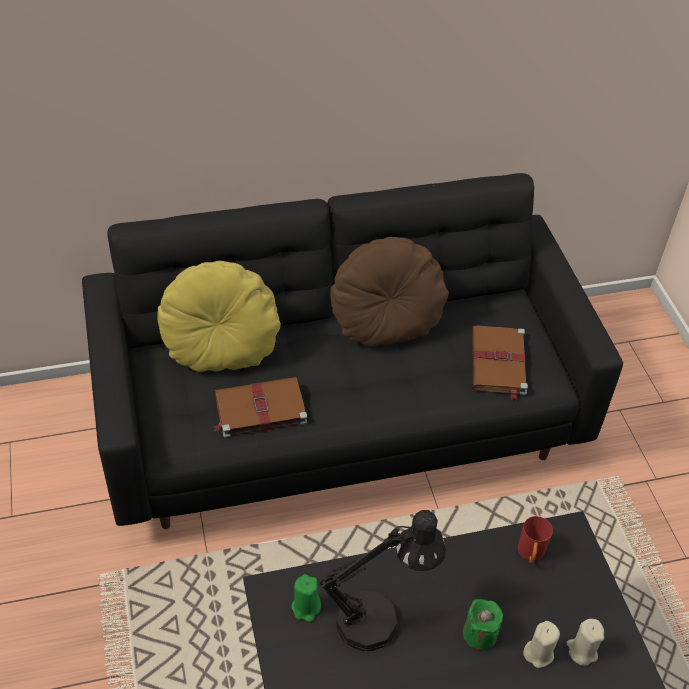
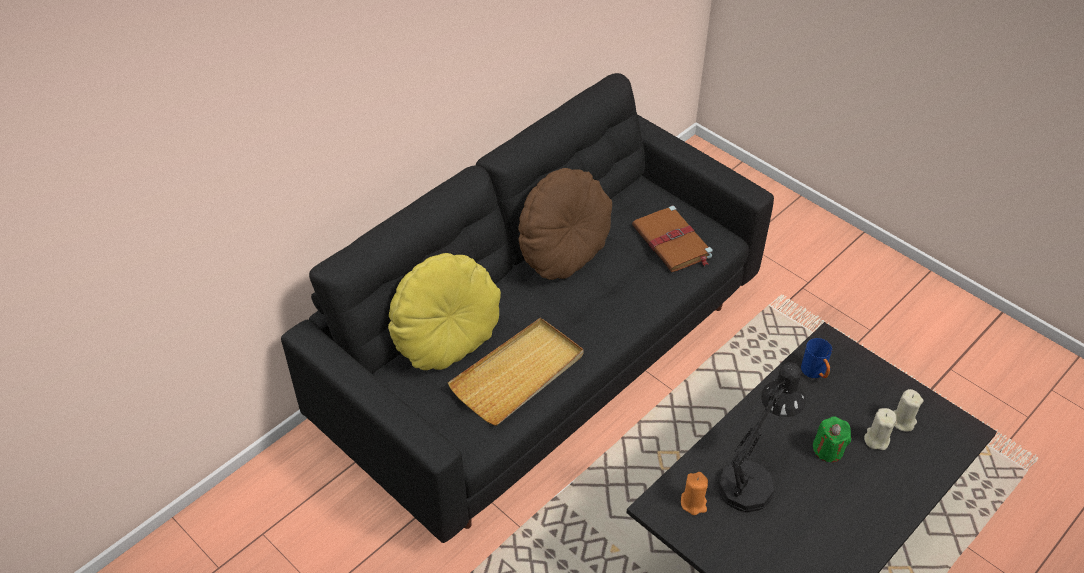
camera: 30 degrees left, 0 degrees up
(259, 409) = (518, 374): brown book -> beige tray
(306, 607) = (693, 503): green candle -> orange candle
(530, 554) = (815, 373): red mug -> blue mug

